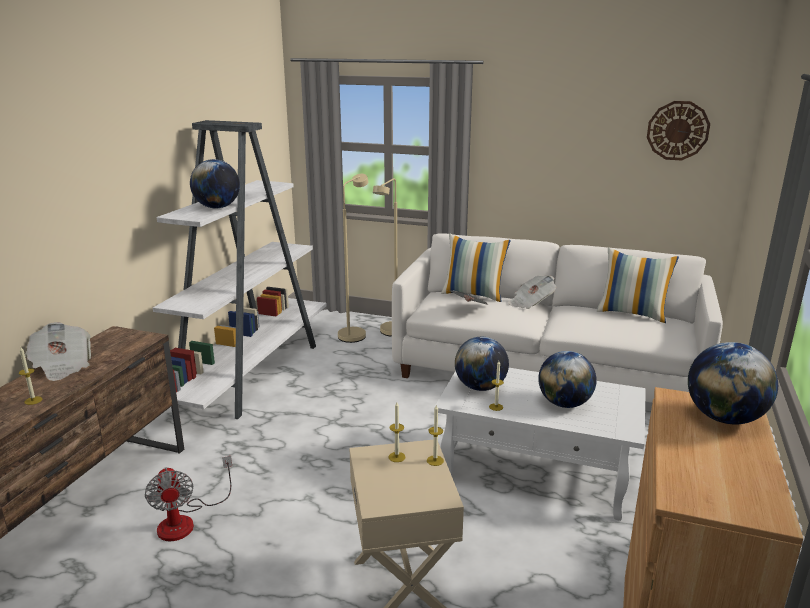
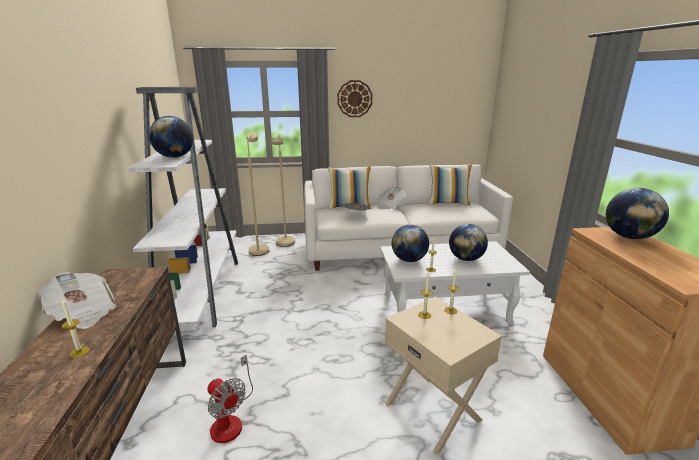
camera: 25 degrees left, 0 degrees up
(677, 130) = (453, 91): wall clock -> wall clock (354, 99)

